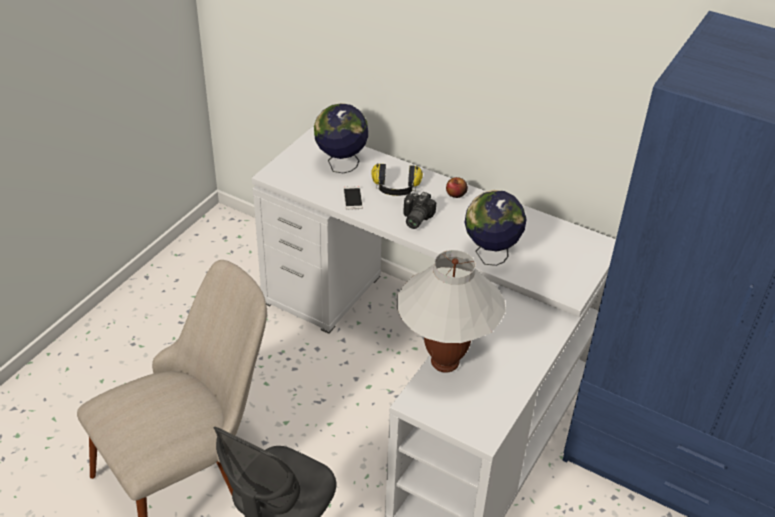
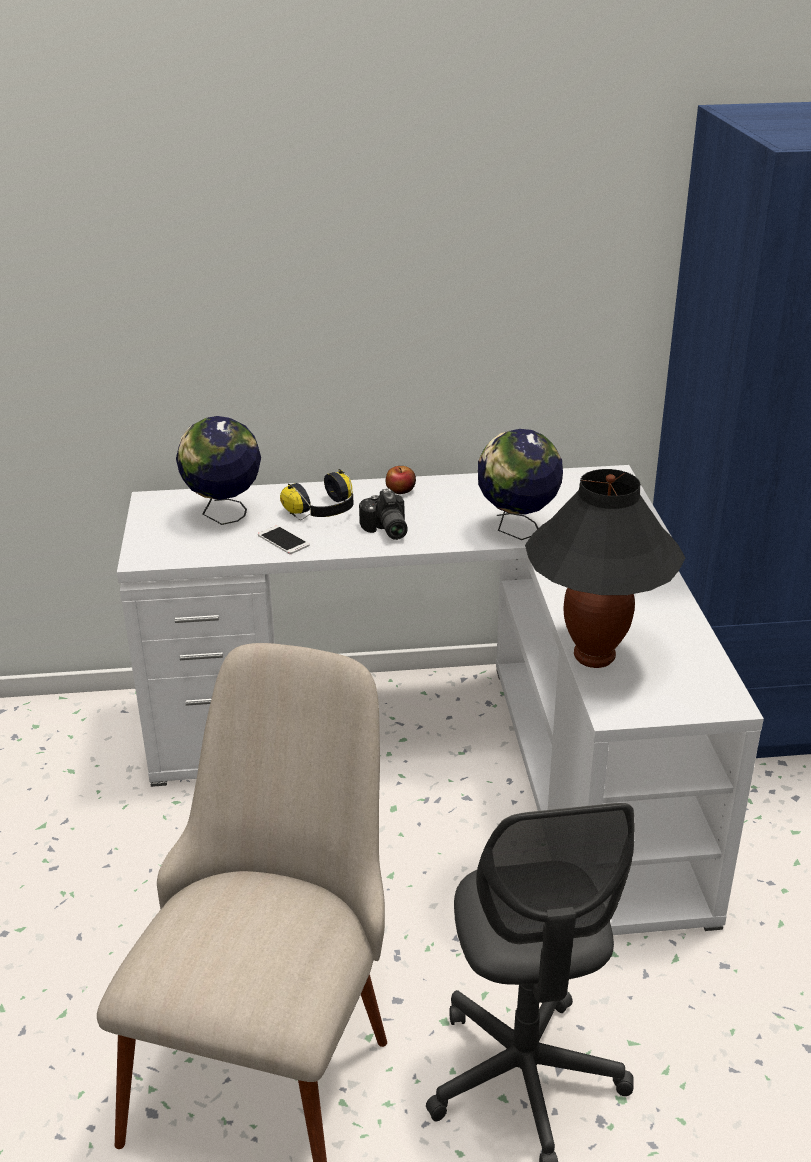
camera: 35 degrees left, 10 degrees down
(444, 363) = (594, 657): white table lamp -> black table lamp

